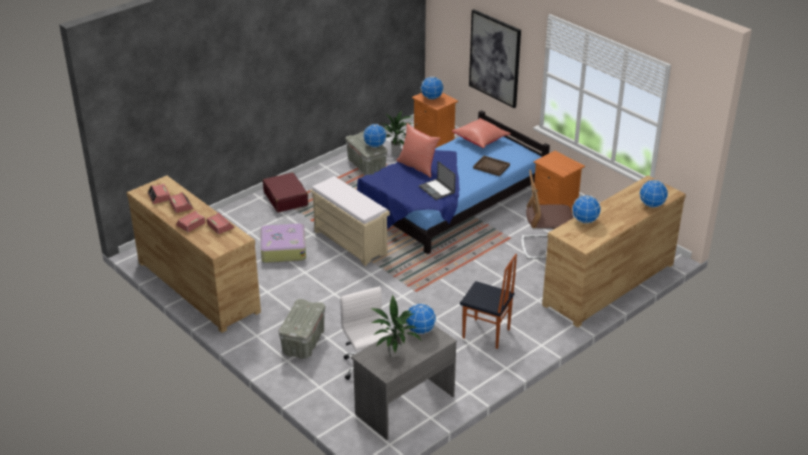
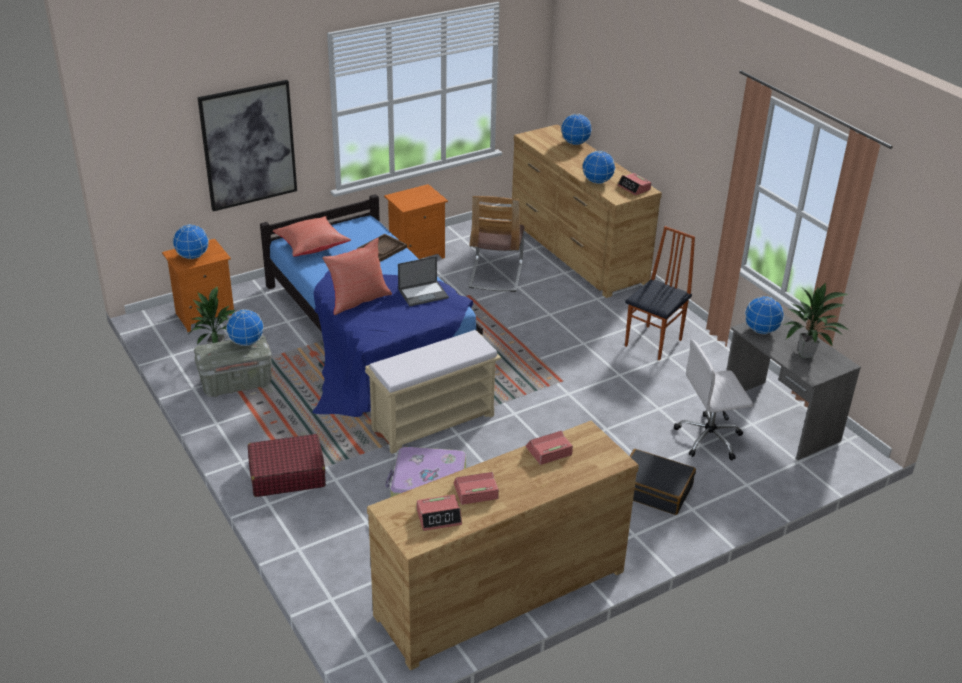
camera: 80 degrees left, 0 degrees up
(190, 224) = (536, 483): alarm clock -> alarm clock (634, 188)
(303, 342) = (654, 490): grey storage box -> black suitcase

